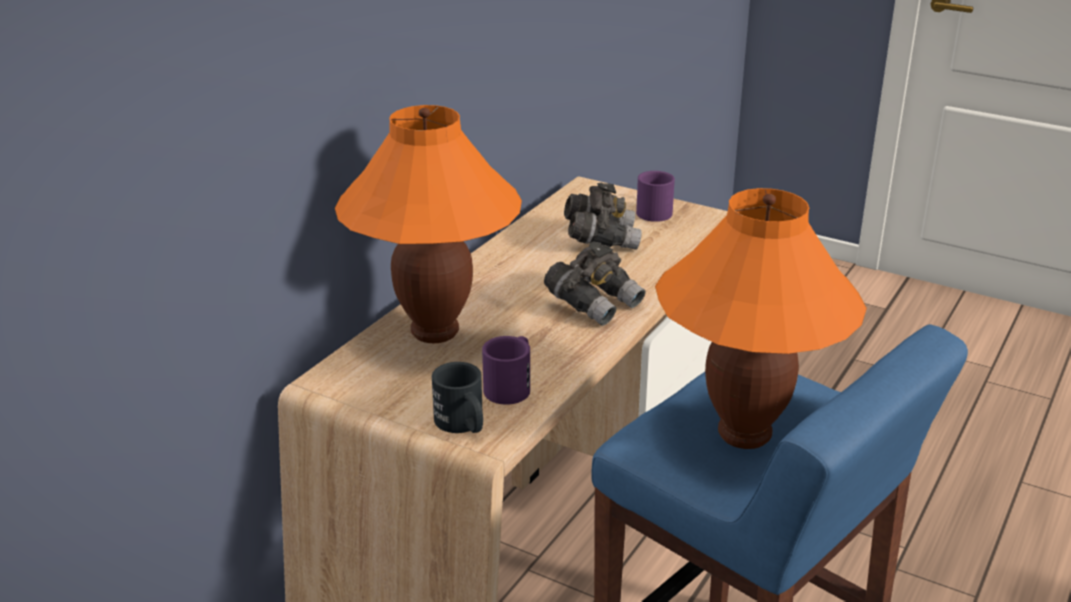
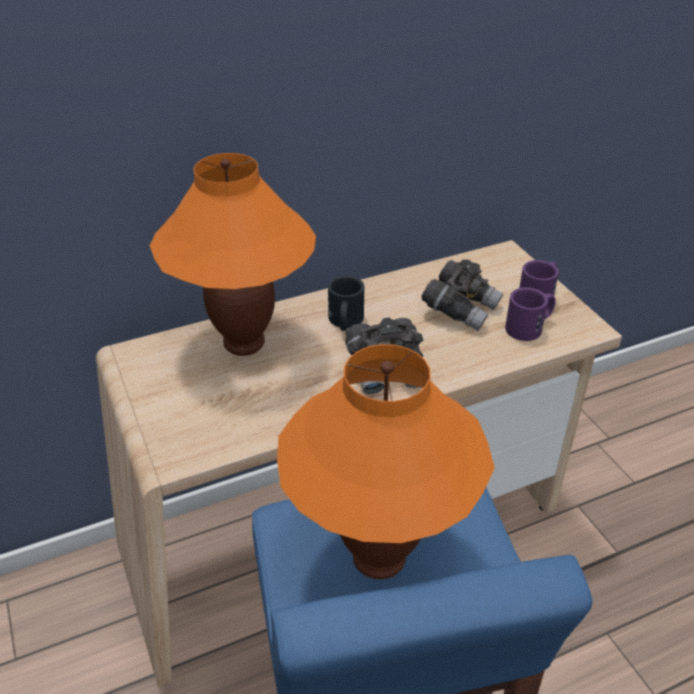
camera: 35 degrees right, 10 degrees up
(463, 425) = (170, 437): black mug -> black mug (345, 322)
(511, 385) = (241, 418): purple mug -> purple mug (530, 327)

